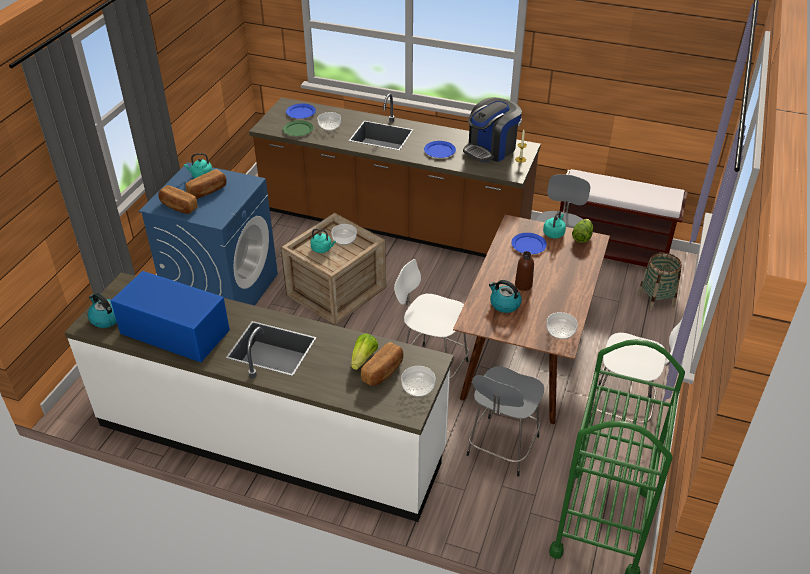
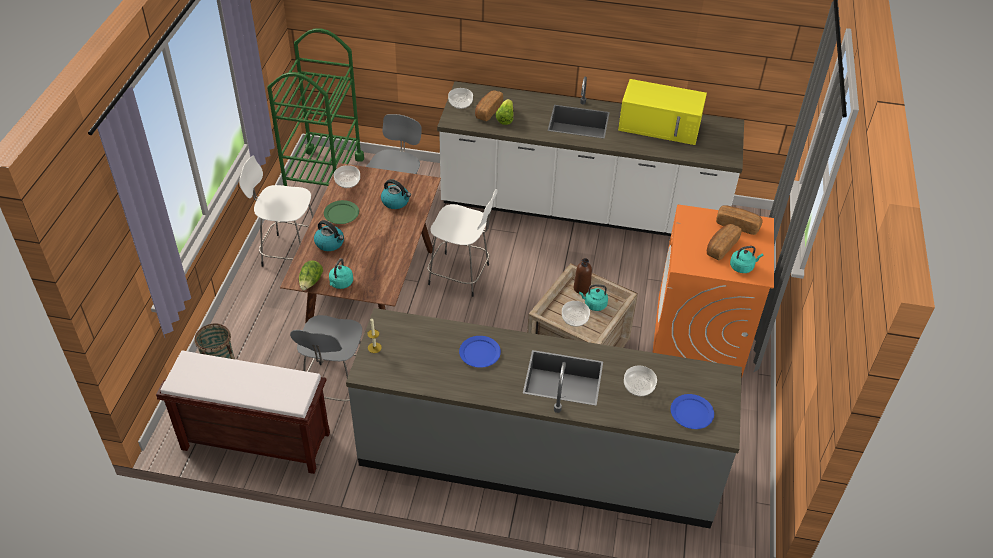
camera: 170 degrees right, 5 degrees up
(106, 318) = (721, 131): kettle -> kettle (330, 243)
(173, 331) = (661, 126): blue microwave -> yellow microwave
(222, 291) = (699, 337): blue washing machine -> orange washing machine
(298, 130) = (678, 375): green plate -> green plate (341, 213)
(394, 224) = (538, 458): brown counter -> grey counter
(491, 149) = (413, 363): coffee machine -> none
(523, 285) = (377, 221): brown bottle -> brown bottle (581, 288)
(529, 245) = (369, 266): blue plate -> none

